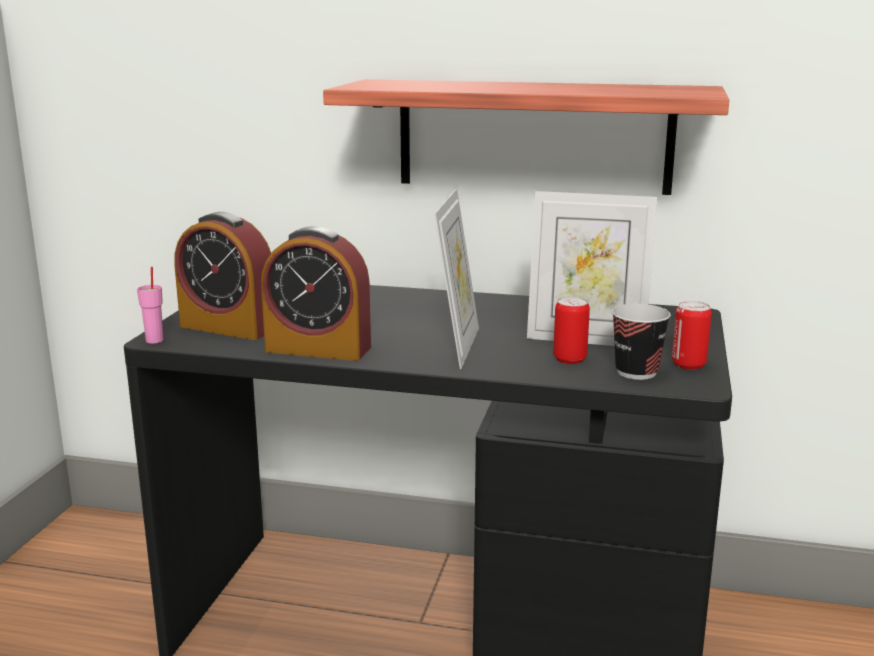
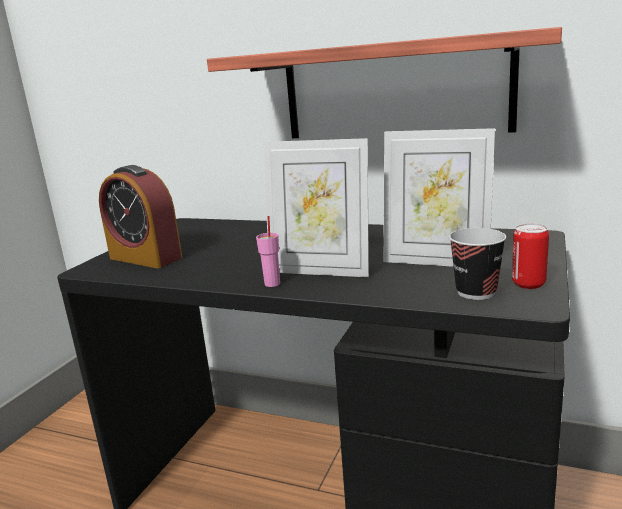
camera: 10 degrees right, 0 degrees up
(155, 340) = (83, 270): pink cup -> pink cup (272, 283)
(318, 349) = (203, 275): alarm clock -> none
(457, 346) = (320, 270): picture frame -> picture frame turned 90 degrees clockwise
(569, 359) = (416, 280): can -> none

